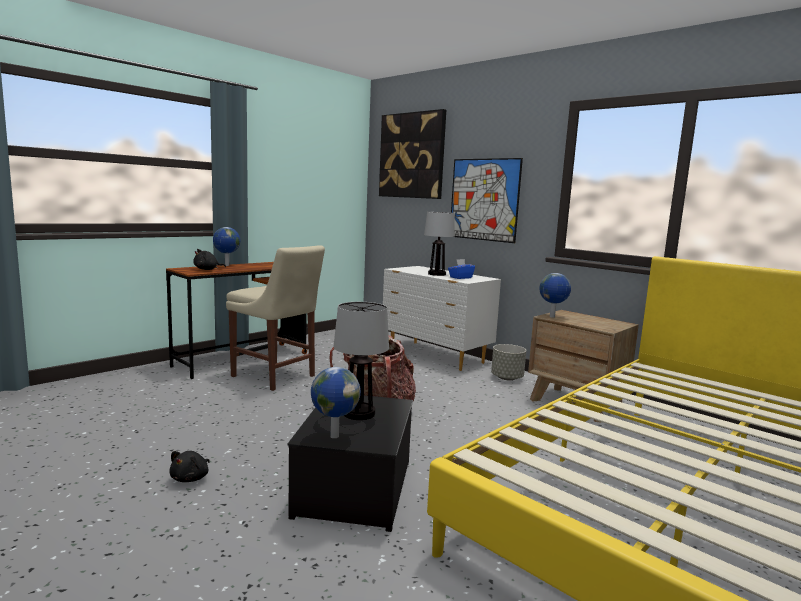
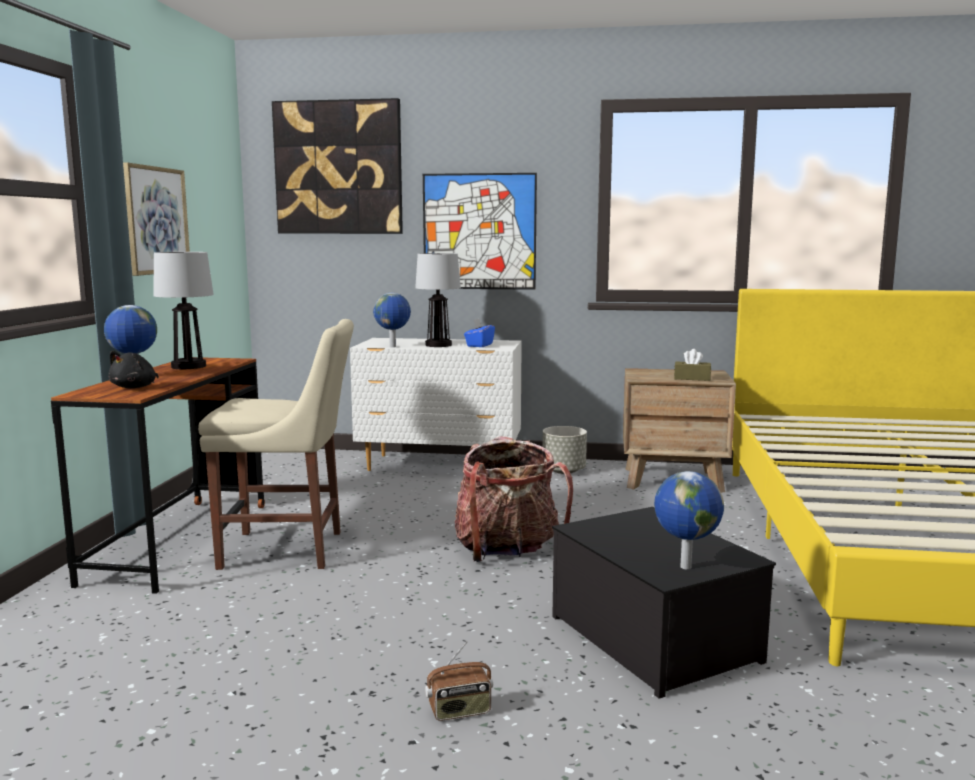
camera: 35 degrees left, 0 degrees up
(191, 478) = (460, 711): black plush toy -> radio
(281, 184) = (156, 220): none -> picture
(358, 413) = (645, 537): table lamp -> table lamp (188, 366)
(552, 317) = (643, 377): globe -> globe (393, 346)
(588, 324) = (692, 378): none -> brown tissue box

